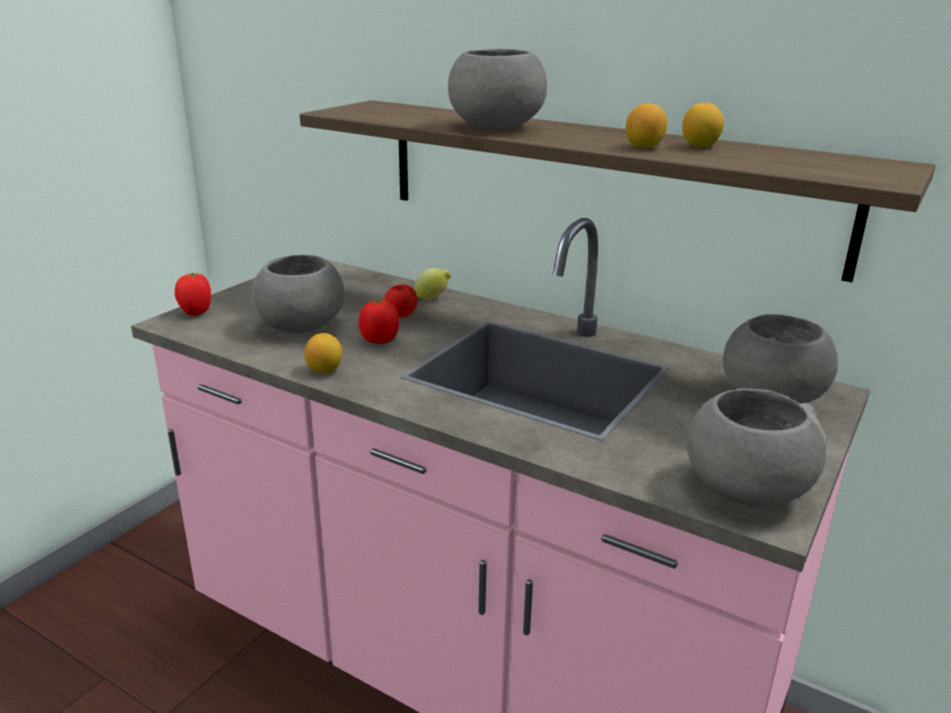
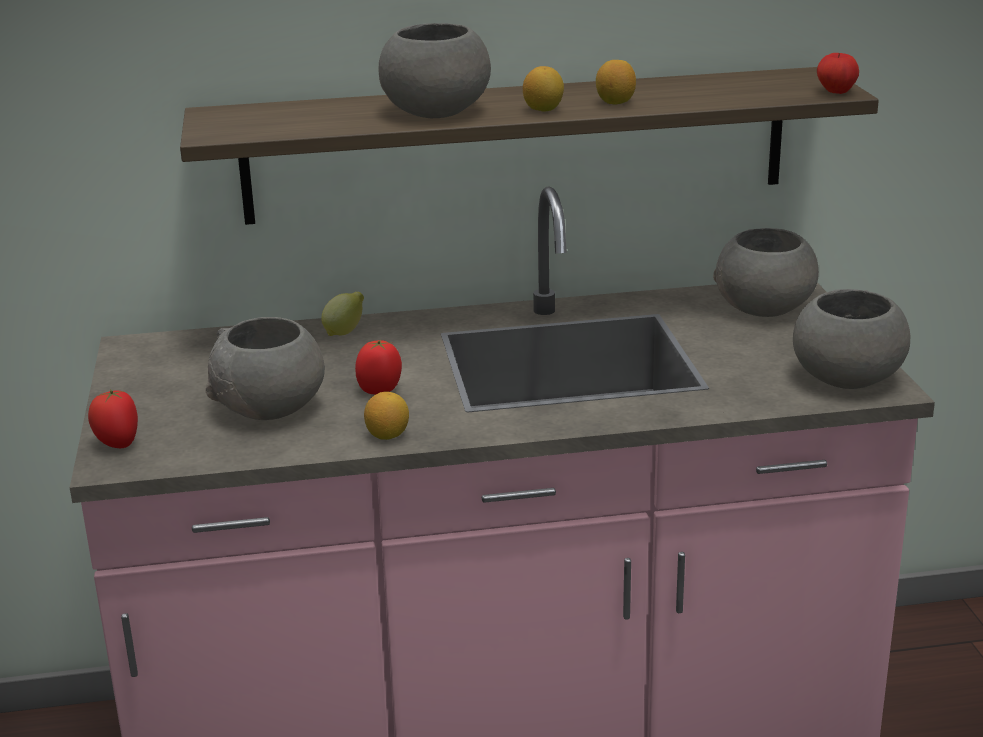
camera: 40 degrees left, 0 degrees up
(401, 314) = (348, 359): apple -> apple (835, 92)
(700, 146) = (650, 90): lemon -> lemon (543, 110)

